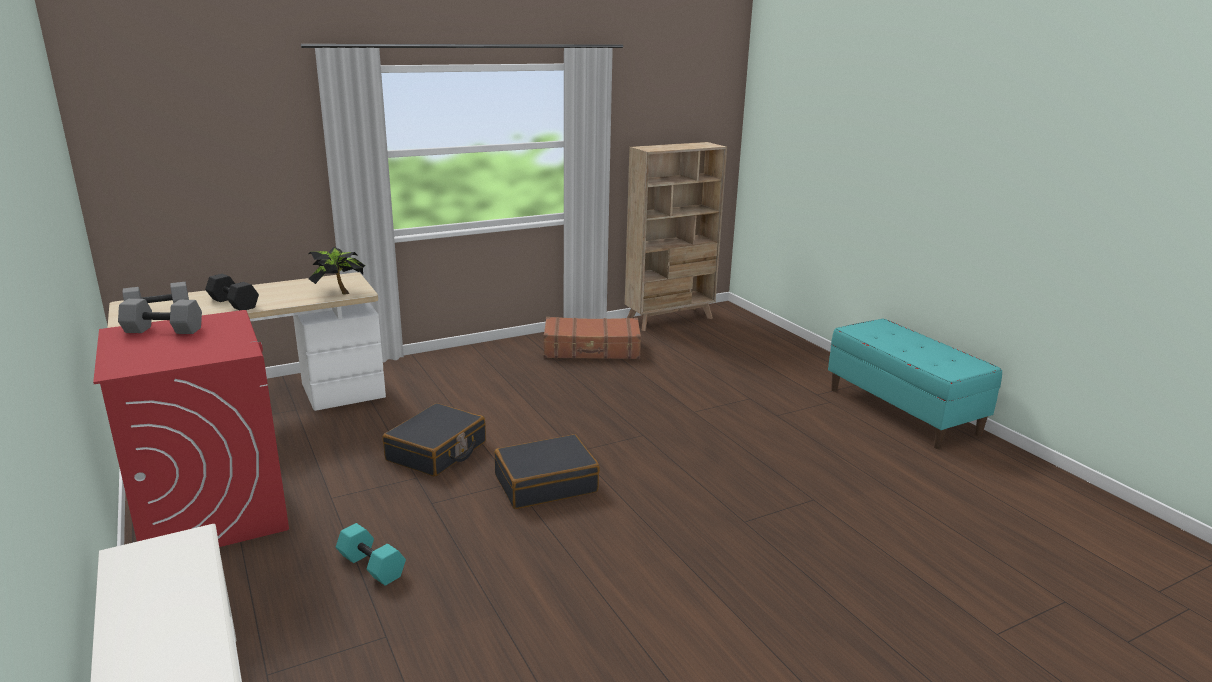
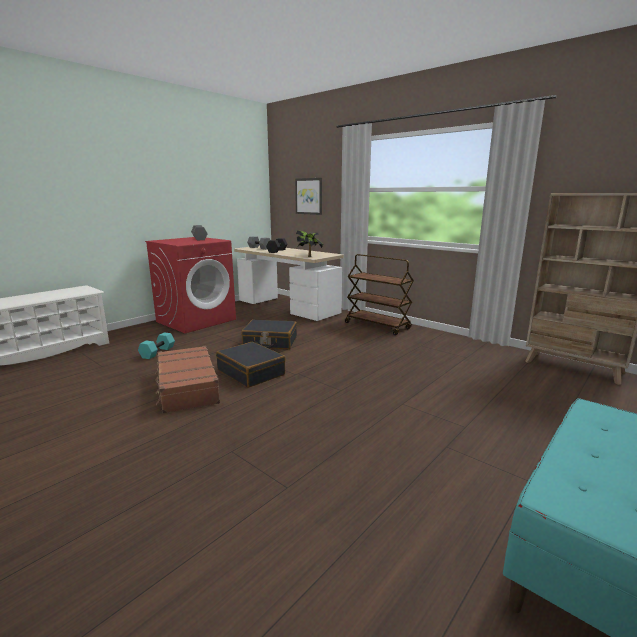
camera: 70 degrees right, 5 degrees down
(222, 175) = (309, 196): none -> picture
(458, 364) = (377, 326): none -> brown cart
(592, 349) = (457, 352): brown suitcase -> brown suitcase (187, 387)

